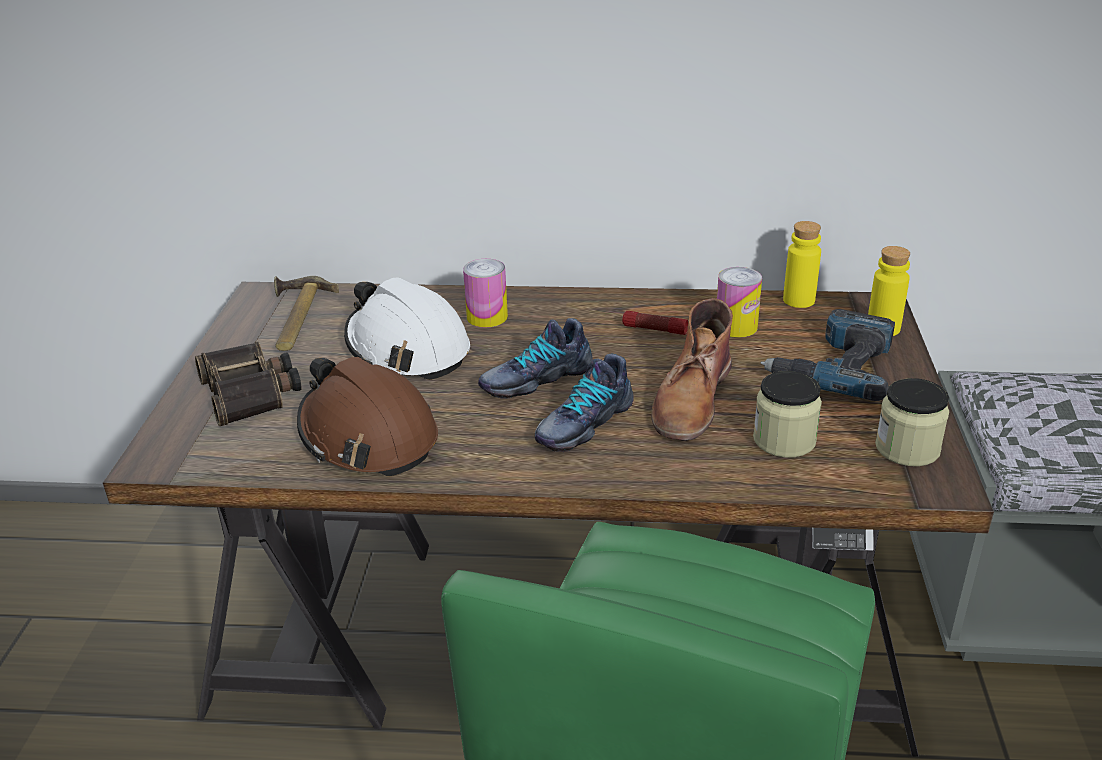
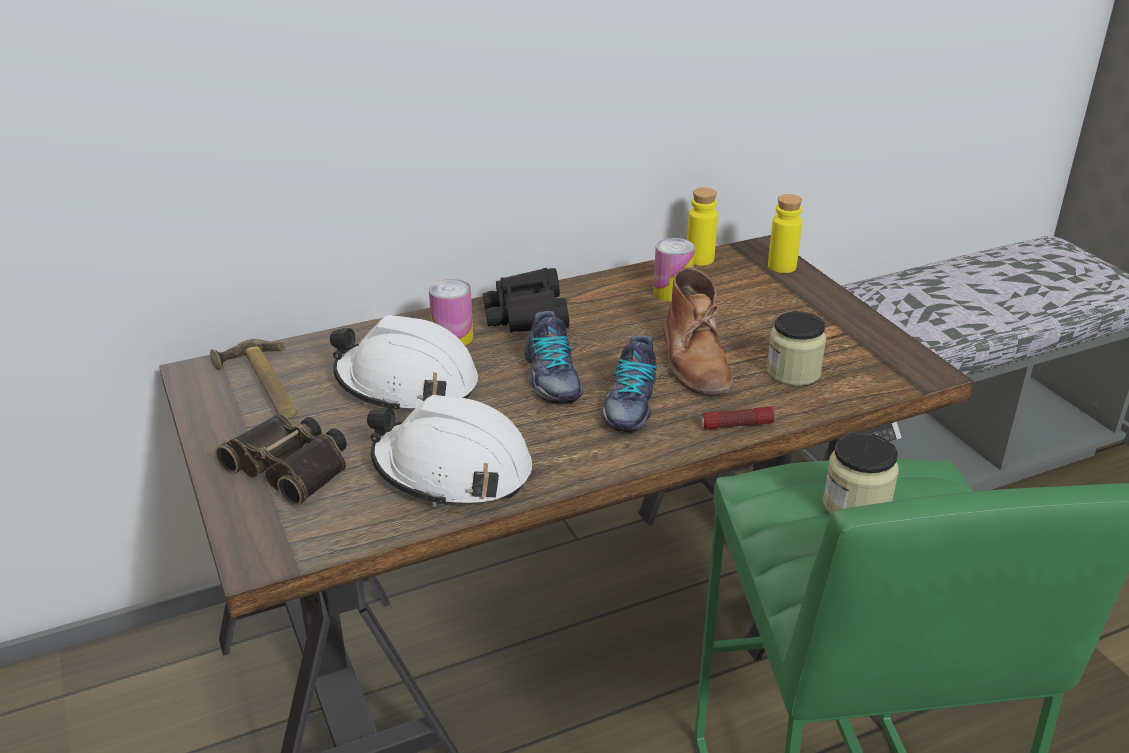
camera: 30 degrees left, 0 degrees up
(367, 436) = (452, 471): brown hard hat -> white hard hat
(535, 378) = (551, 378): shoe -> shoe turned 45 degrees counterclockwise
(572, 313) = (527, 315): none -> black binoculars
(654, 330) = (610, 311): flashlight -> flashlight (736, 425)
(833, 366) = (774, 305): power drill -> none
(907, 448) = (881, 353): jar -> jar (856, 506)

